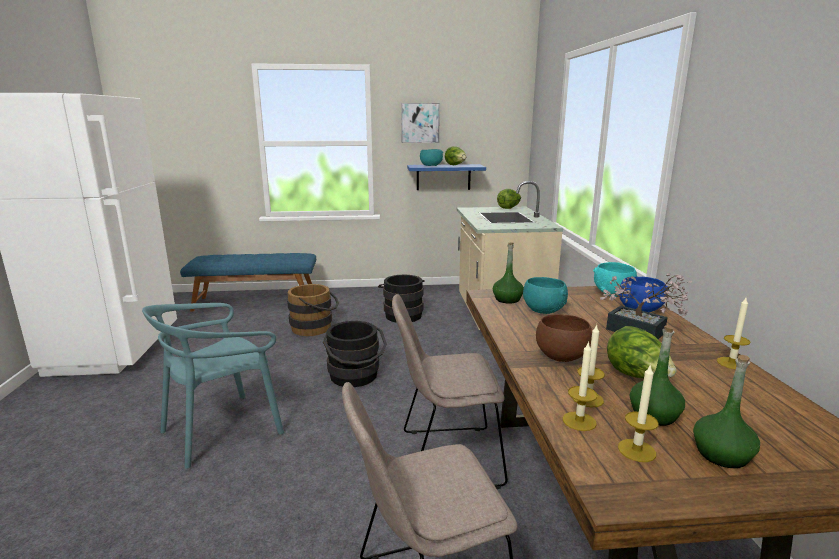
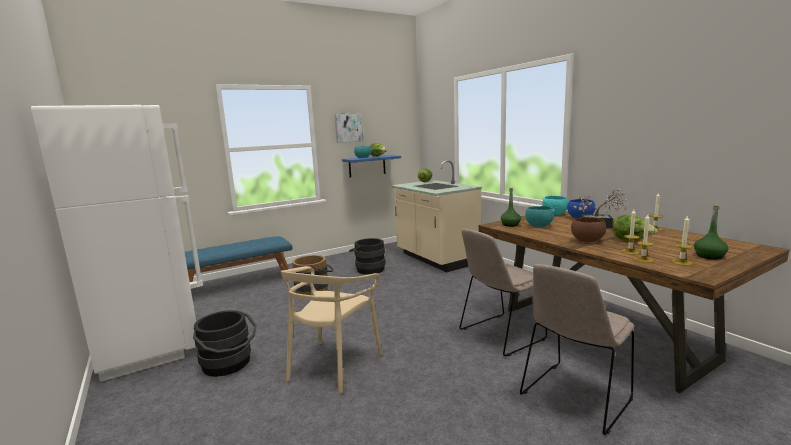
camera: 25 degrees left, 5 degrees down
(222, 429) = (333, 365): turquoise chair -> beige chair
(355, 377) = (387, 311): black bucket -> black bucket (229, 365)
(654, 415) = (664, 251): green bottle -> none

